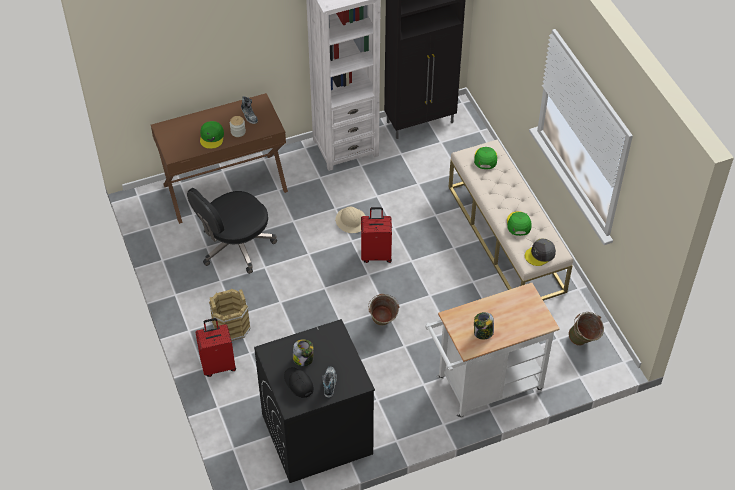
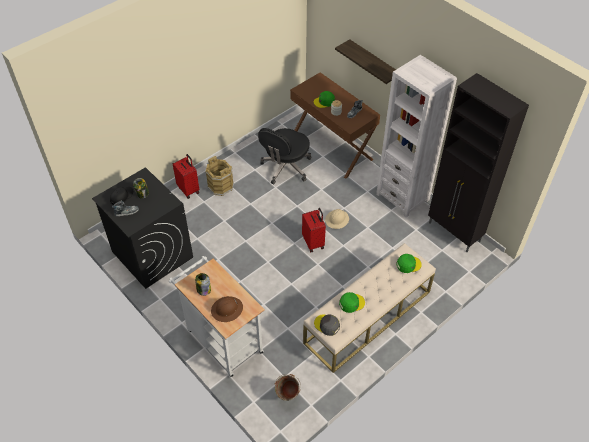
camera: 70 degrees right, 0 degrees up
(234, 45) = (374, 64): none -> shelf
(235, 246) = (285, 167): black office chair -> black office chair turned 90 degrees counterclockwise
(382, 324) = (254, 263): green bucket -> none
(521, 317) = (227, 310): none -> brown hard hat

